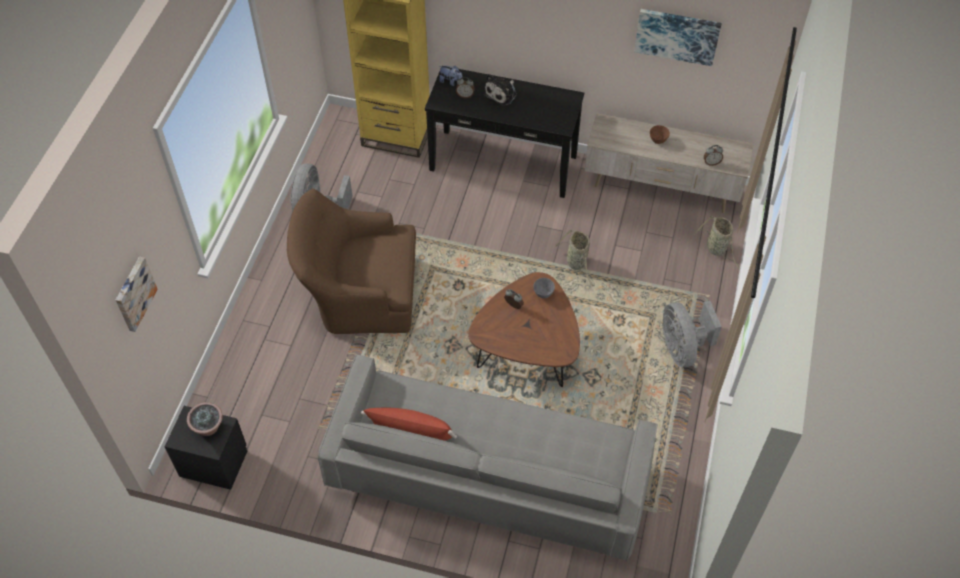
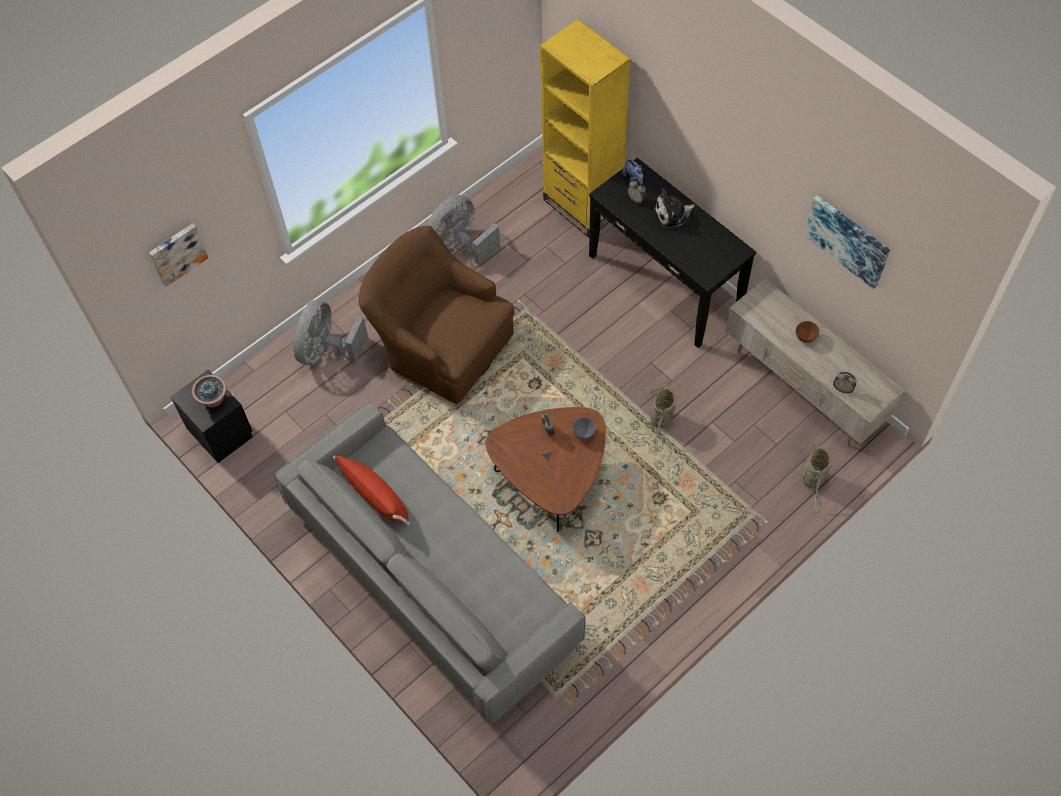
camera: 35 degrees right, 5 degrees up
(682, 348) = (700, 559): grey fan -> grey fan (327, 350)

